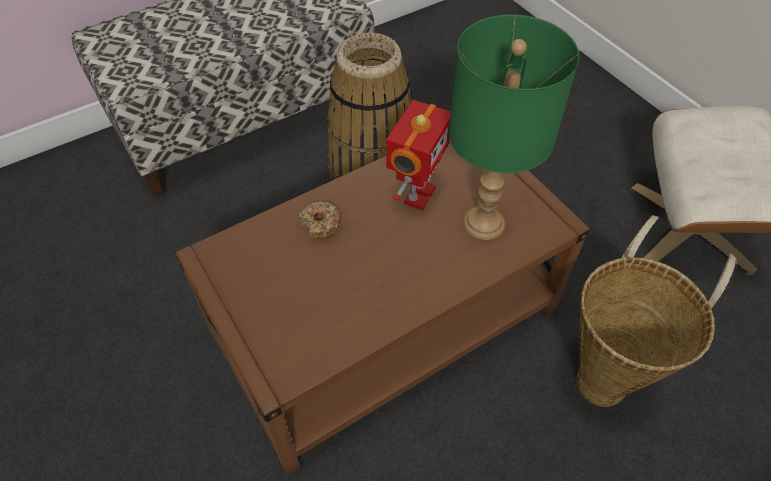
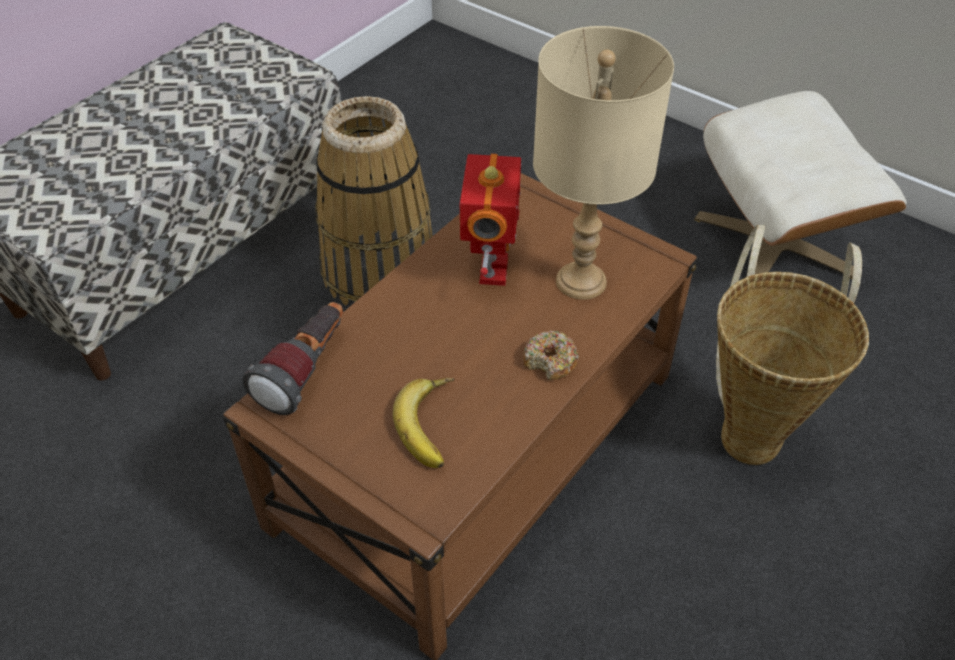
camera: 20 degrees left, 5 degrees down
(246, 236) = (306, 370): none -> flashlight
(317, 308) = (434, 425): none -> banana
(321, 224) = (392, 333): donut -> donut (550, 361)
(484, 223) = (582, 281): green table lamp -> beige table lamp

